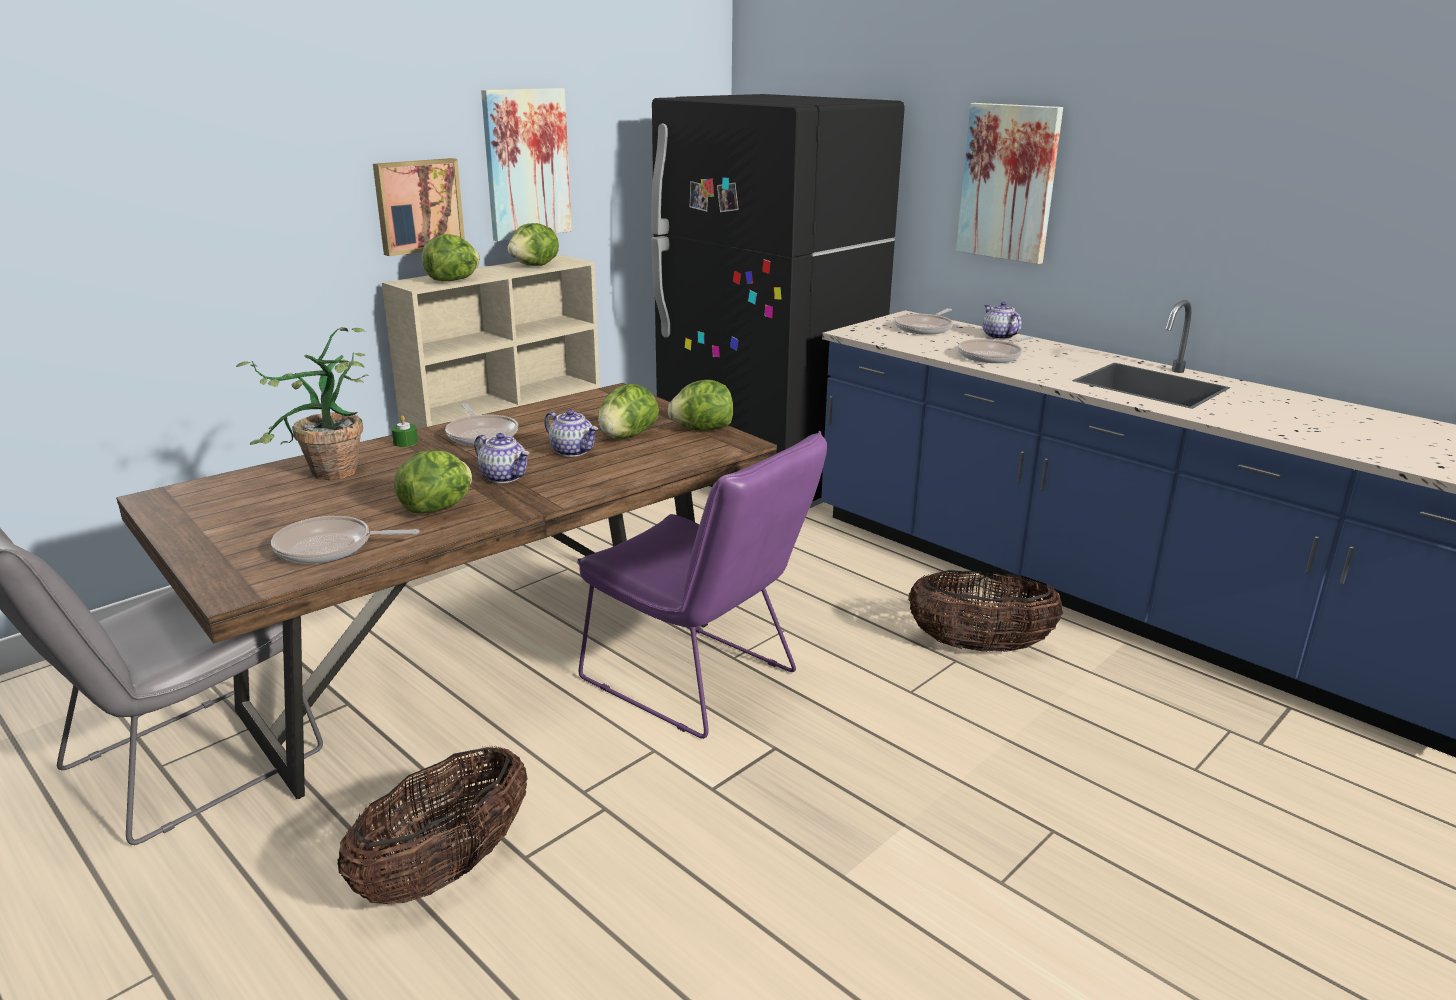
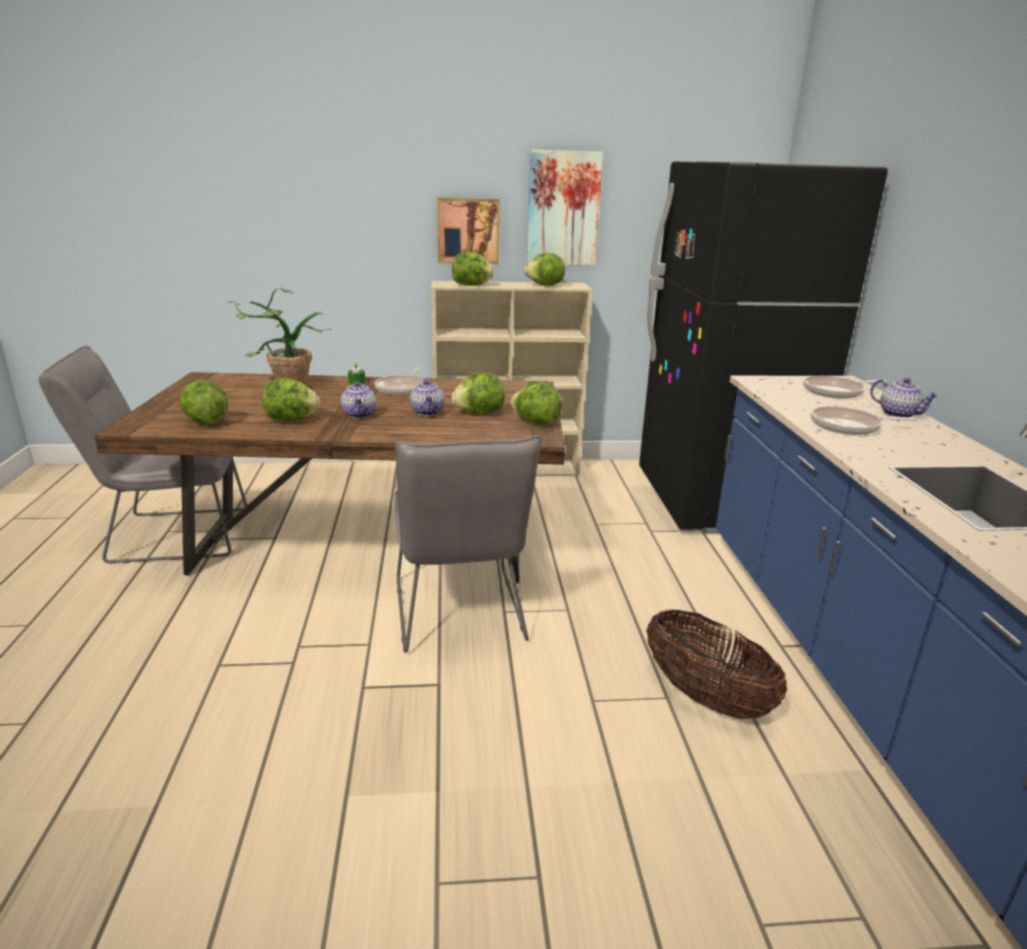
camera: 40 degrees right, 0 degrees up
(329, 547) = (205, 422): frying pan -> lettuce
(445, 870) = (179, 648): basket -> none
(699, 681) = (459, 616): purple chair -> grey chair
(998, 337) = (899, 414): teapot -> teapot turned 120 degrees clockwise
(1008, 182) = (955, 253): picture -> none

